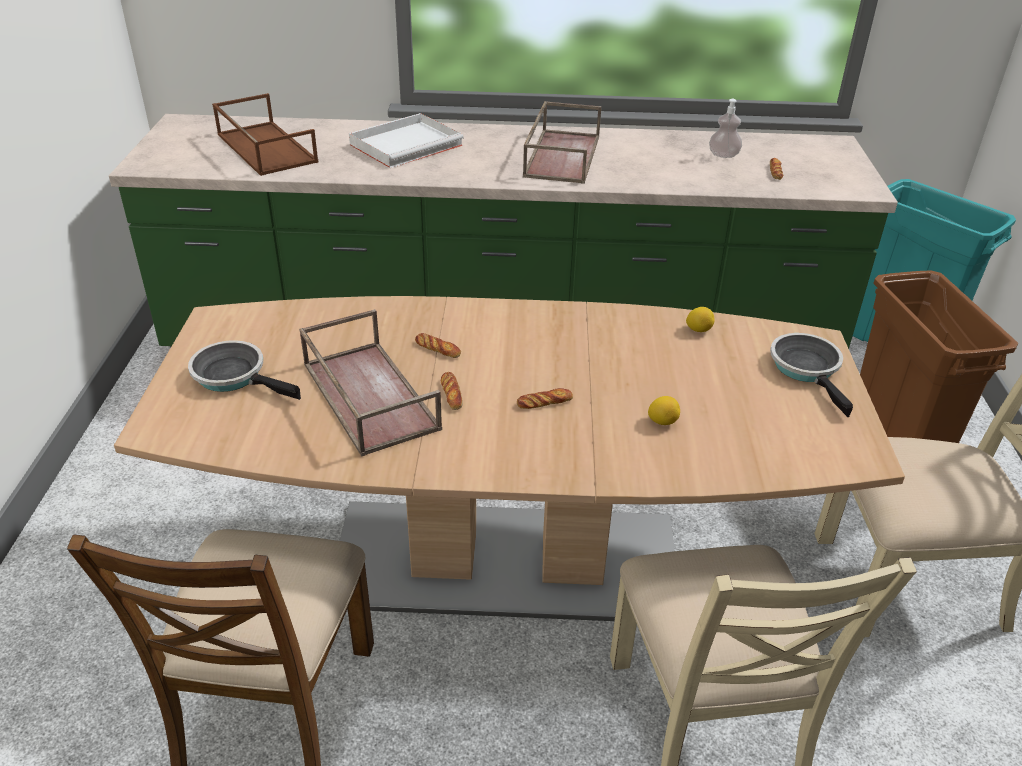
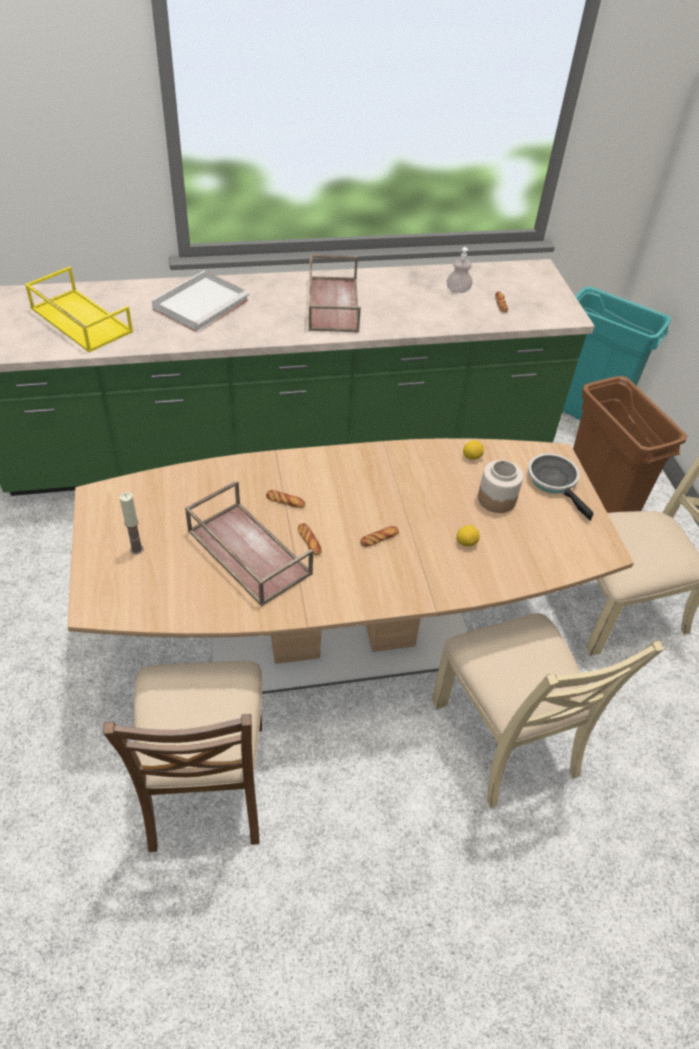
camera: 15 degrees left, 10 degrees up
(234, 376) = (137, 549): frying pan -> candle
(264, 148) = (80, 320): brown tray -> yellow tray
(719, 378) = (496, 499): none -> jar

